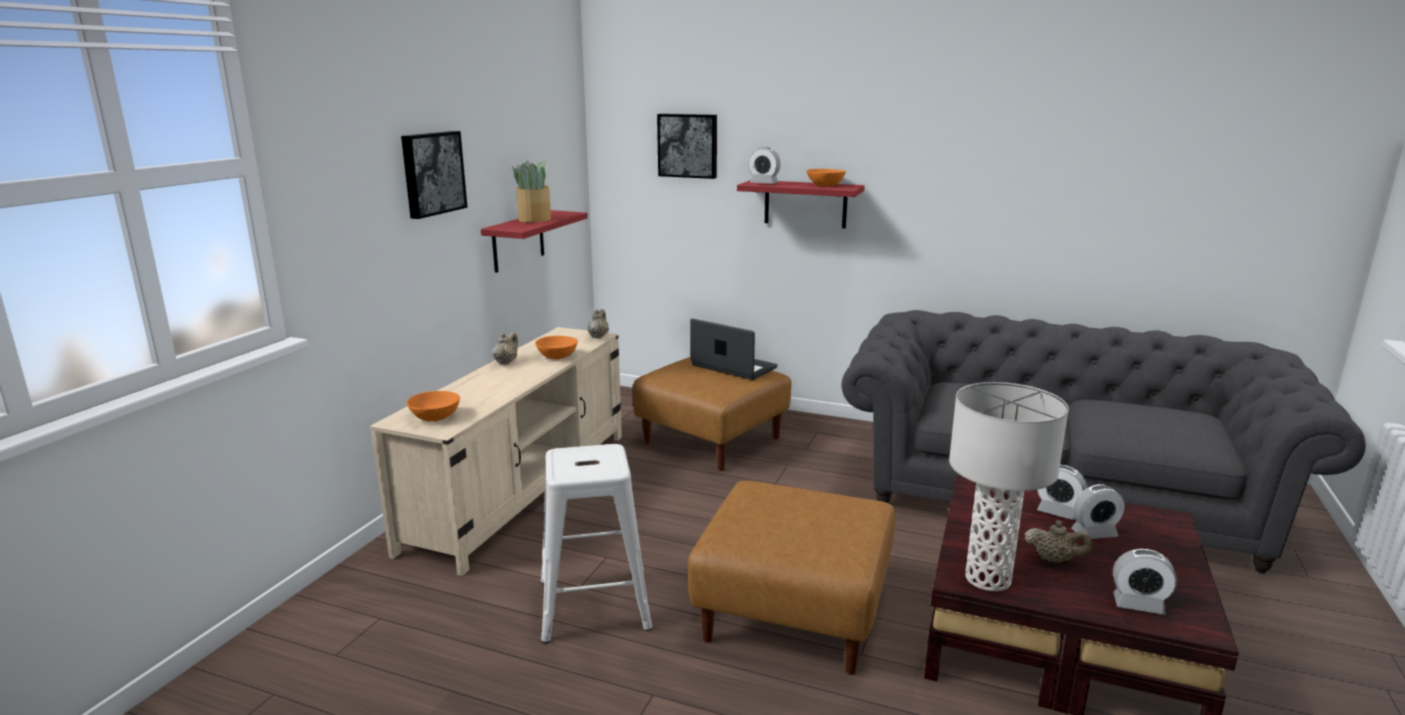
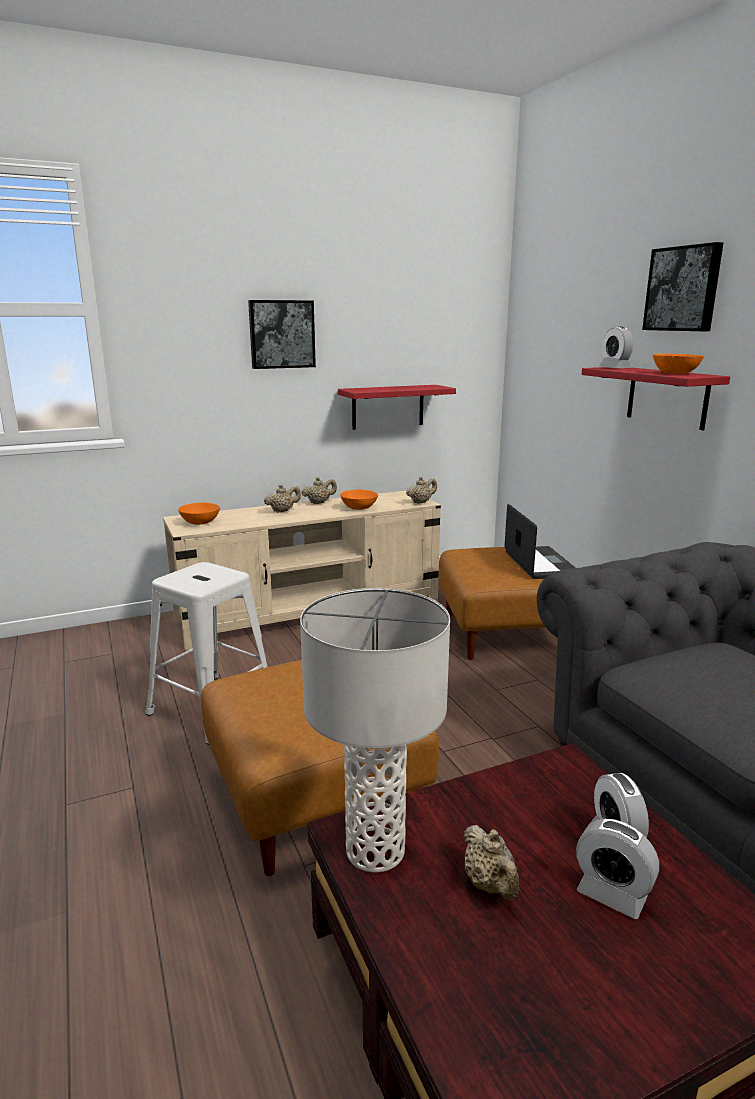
camera: 45 degrees right, 0 degrees up
(492, 380) = (282, 511): none -> beige teapot
(535, 219) = (397, 387): potted plant -> none
(688, 145) = (574, 328): picture -> picture (683, 289)
(1138, 604) = (480, 1006): alarm clock -> none

